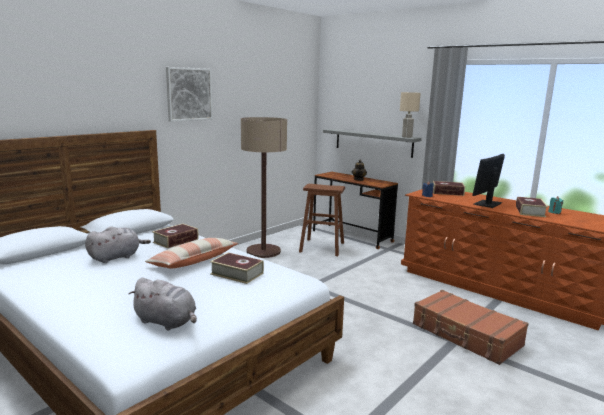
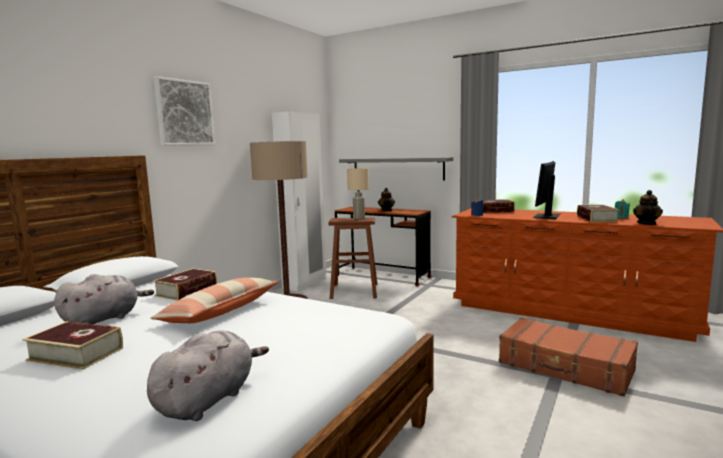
camera: 10 degrees left, 5 degrees down
(167, 322) = (208, 399): grey plush toy -> grey plush toy turned 75 degrees counterclockwise
(237, 273) = (288, 320): book -> book (76, 354)
(283, 235) = (305, 283): none -> white wardrobe
(407, 137) = (438, 157): beige table lamp -> beige table lamp (359, 218)
(569, 222) = (646, 223): none -> teapot

